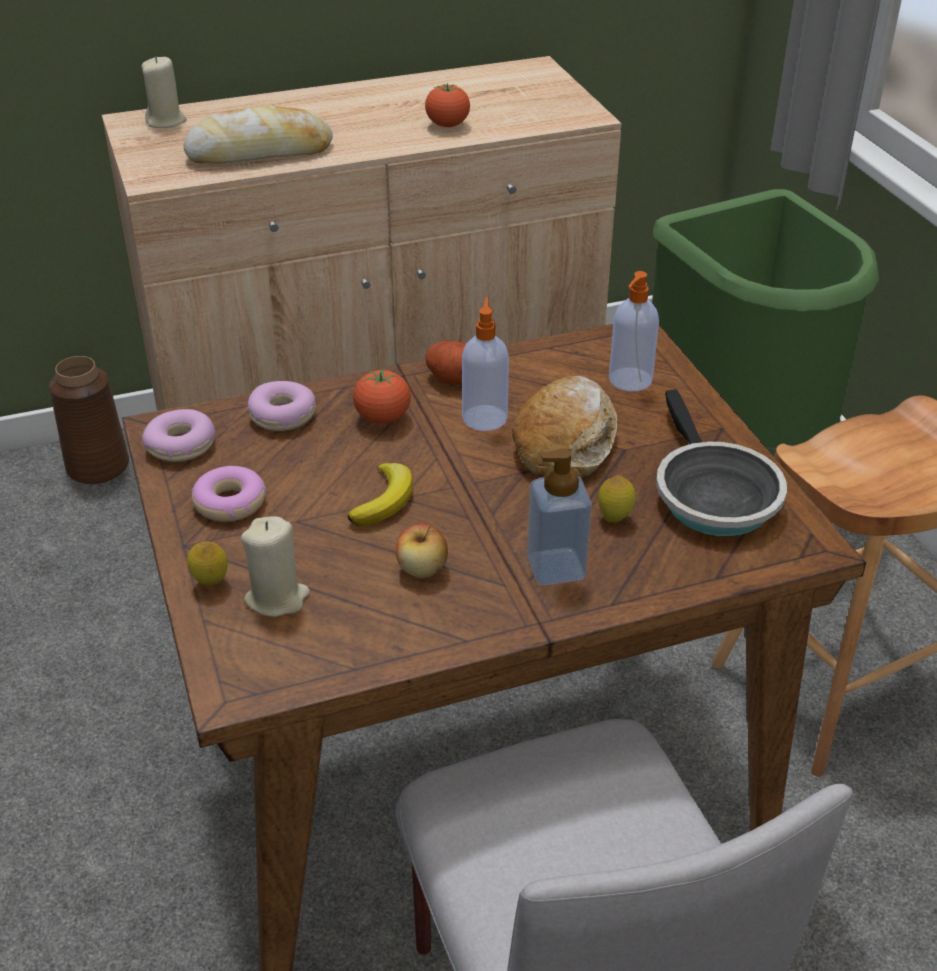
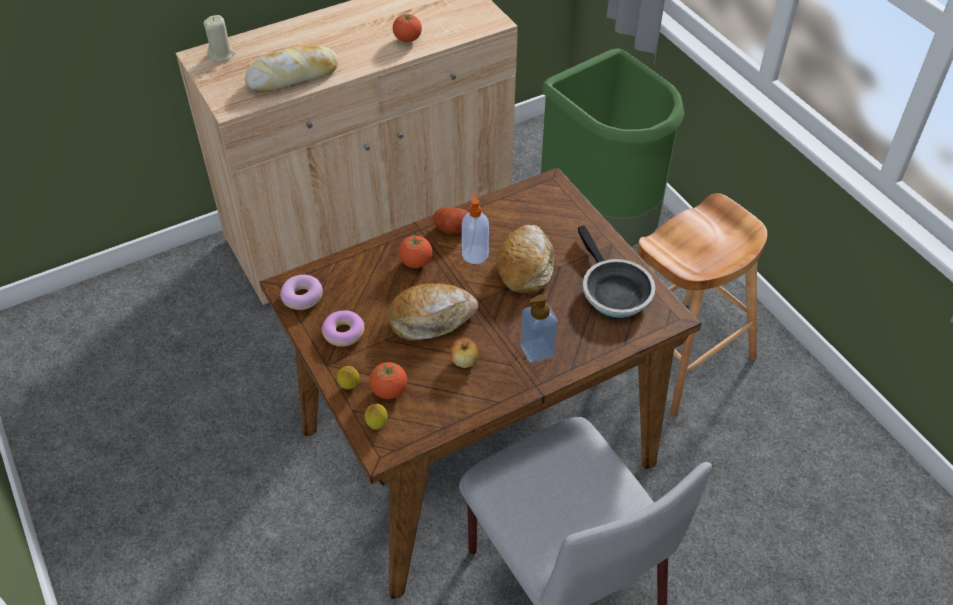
camera: 10 degrees left, 10 degrees up
(98, 466) = (190, 269): brown vase -> none
(277, 598) = (389, 391): beige candle -> tomato
(282, 416) = (356, 268): donut -> none
(384, 499) = (431, 318): banana -> bread
(614, 518) = (562, 314): lemon -> lemon (377, 425)
(629, 380) = (553, 217): soap dispenser -> none

